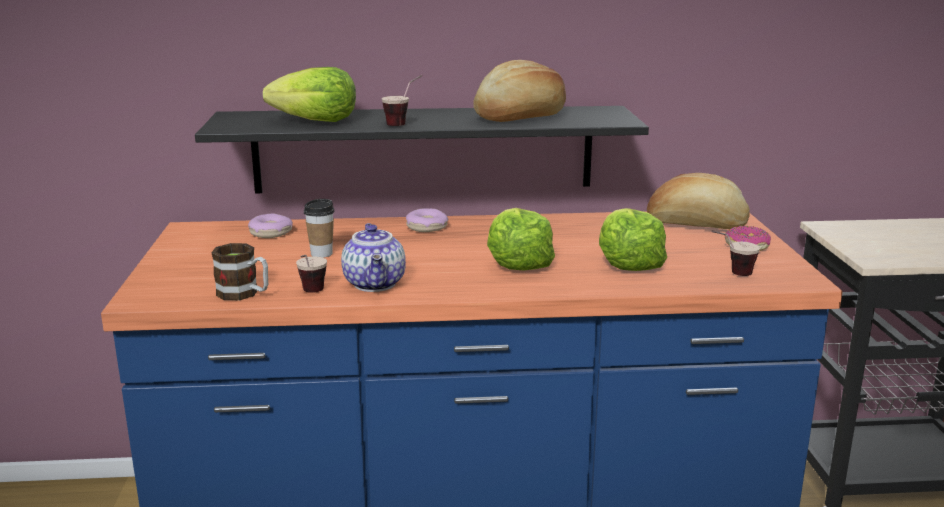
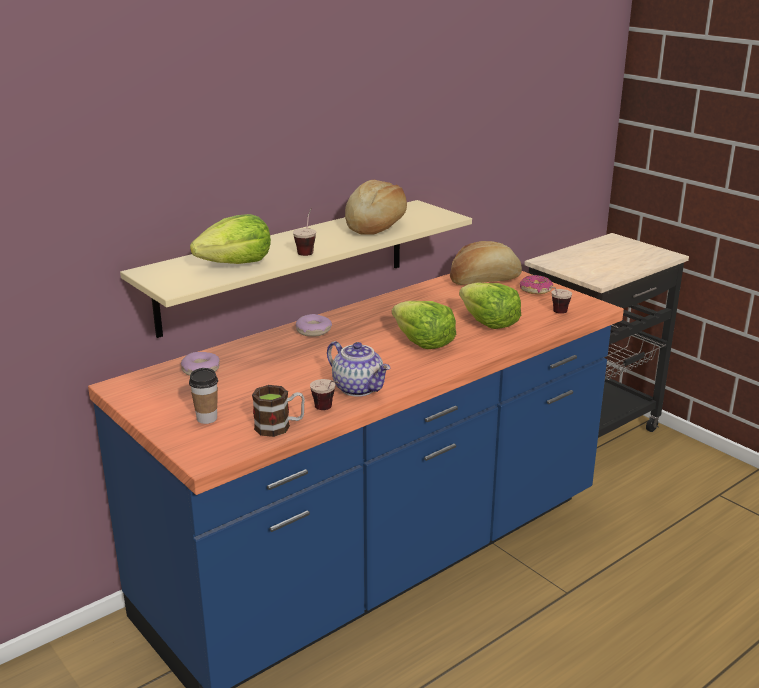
camera: 35 degrees left, 5 degrees up
(321, 254) = (276, 376): cup -> cup (207, 418)
(423, 149) = (286, 265): black shelf -> beige shelf

